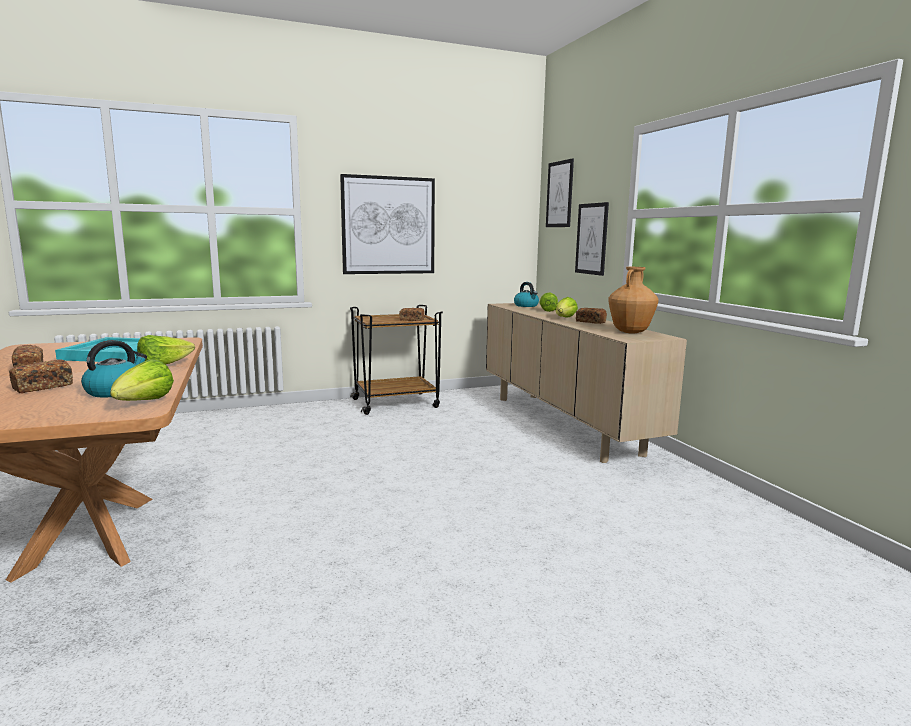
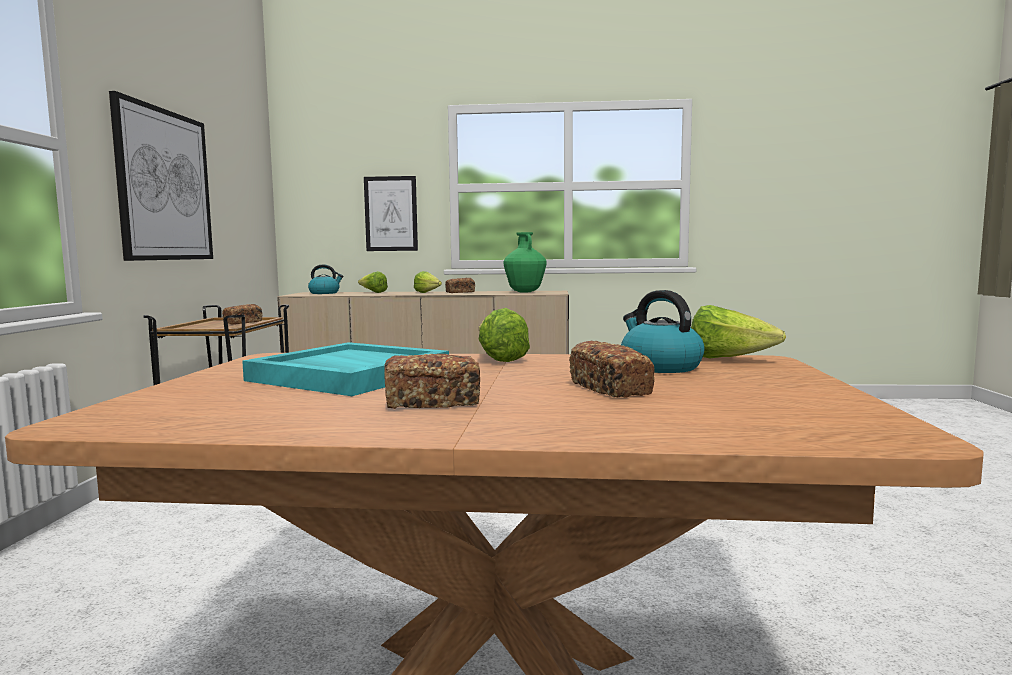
camera: 65 degrees left, 5 degrees down
(559, 194) = (320, 164): picture -> none
(630, 332) = (524, 292): brown vase -> green vase

